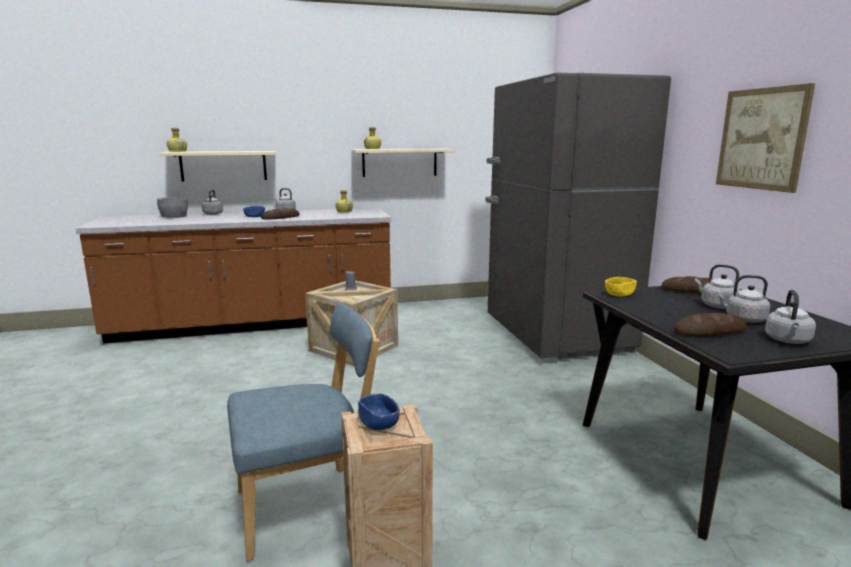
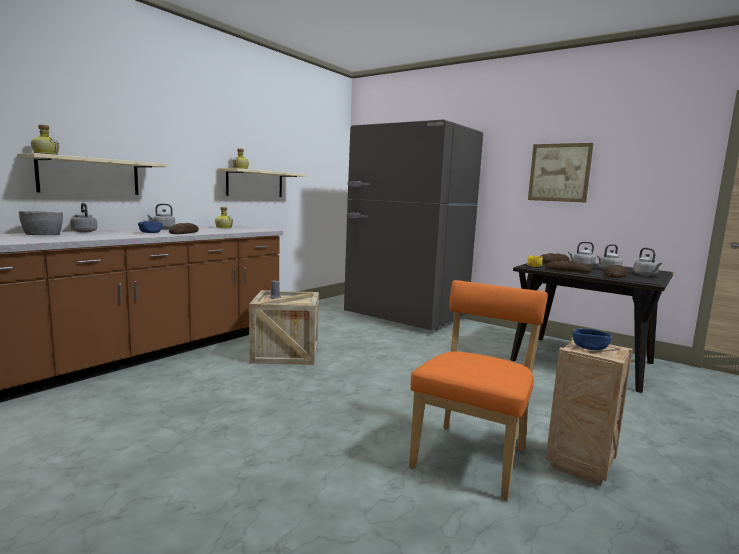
camera: 40 degrees left, 5 degrees down
(308, 508) = (472, 456): blue chair -> orange chair
(649, 309) = (567, 270): none -> bread

